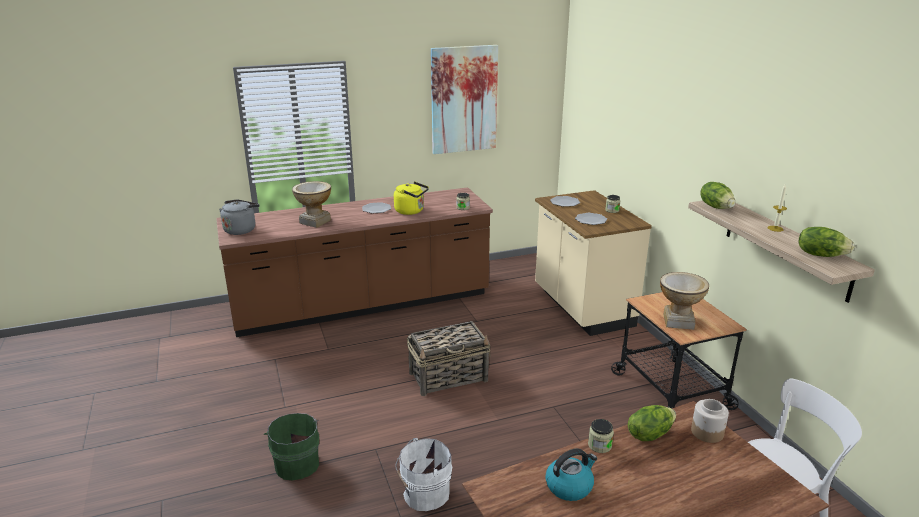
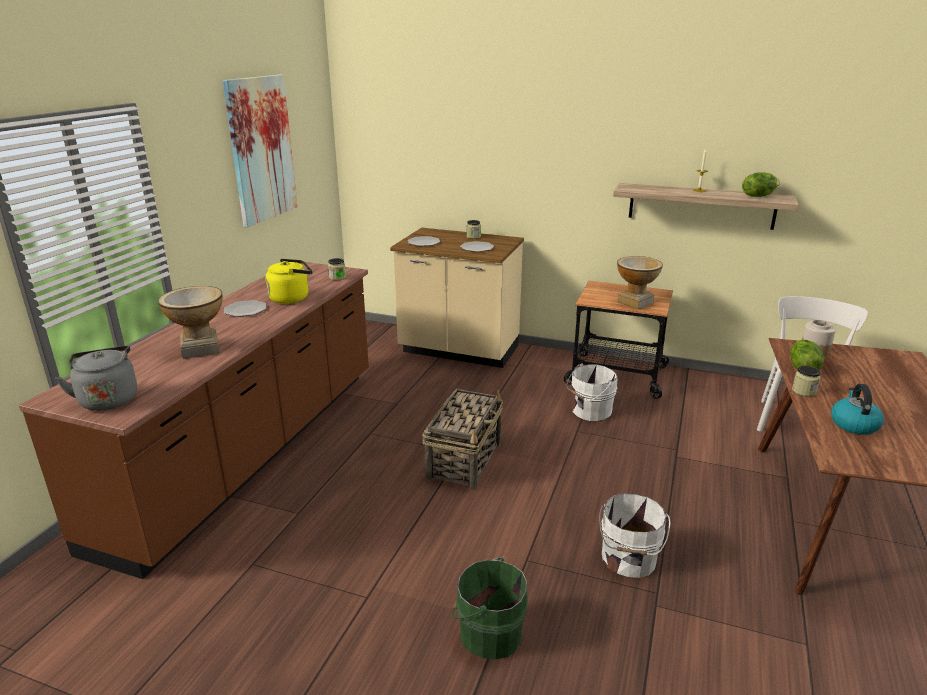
camera: 50 degrees left, 0 degrees up
(591, 400) = (589, 411): none -> white bucket
(716, 207) = (635, 189): lettuce -> none

